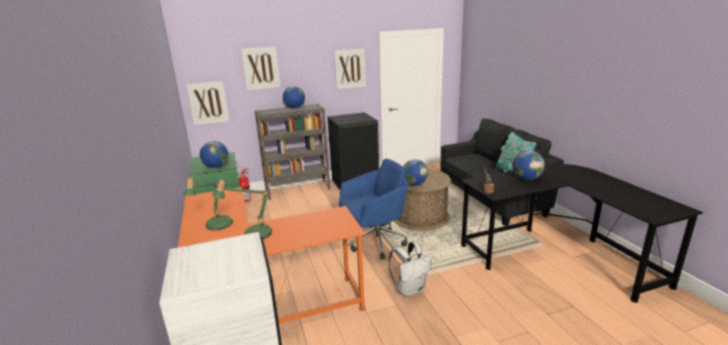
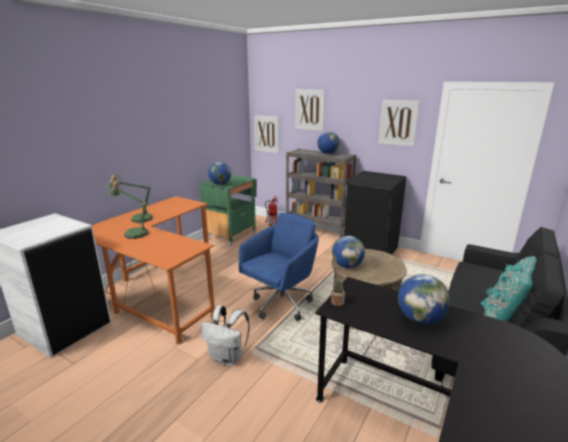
camera: 50 degrees right, 0 degrees up
(375, 245) = (280, 306): blue office chair -> blue office chair turned 75 degrees counterclockwise

